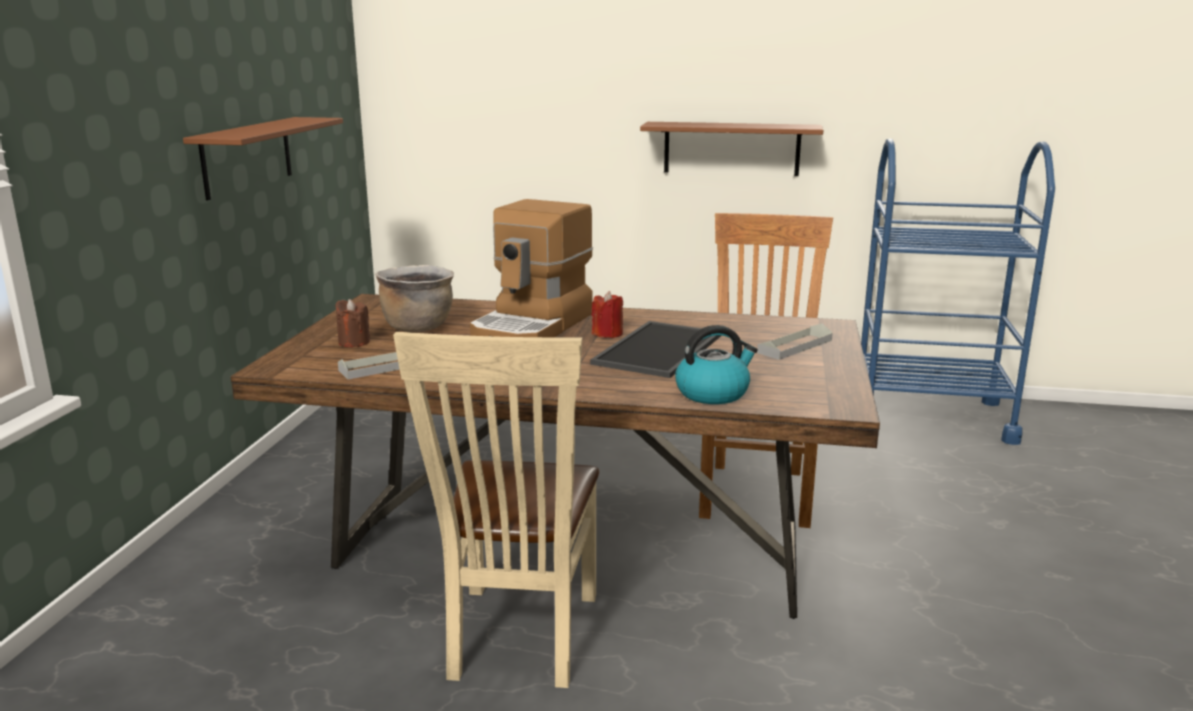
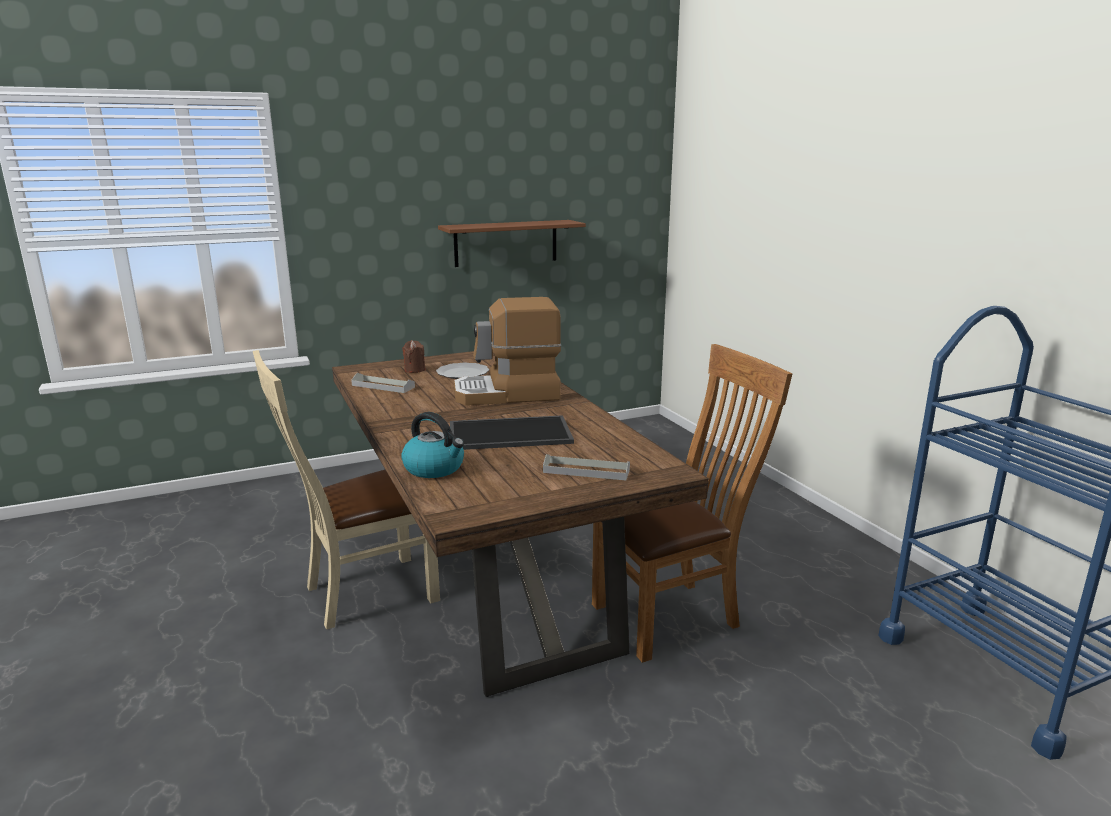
camera: 55 degrees right, 0 degrees up
(417, 327) = (462, 373): brown cooking pot -> plate
(607, 334) = (522, 414): red candle -> none
(731, 148) = (896, 292): brown shelf -> none

